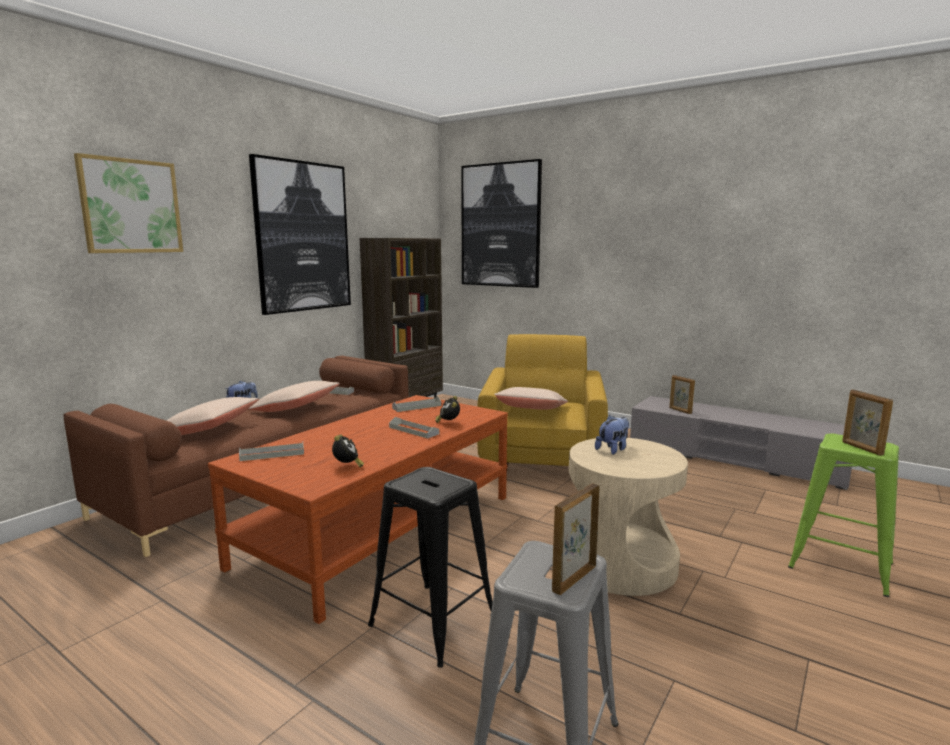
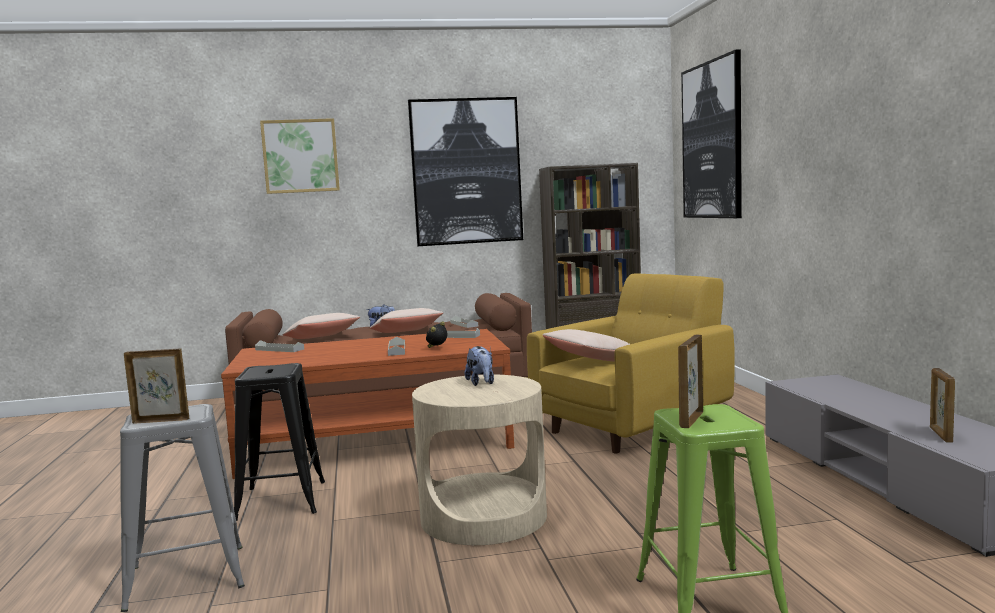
camera: 45 degrees right, 5 degrees down
(347, 466) = (291, 362): alarm clock -> none
(613, 449) = (481, 383): plush toy -> plush toy turned 75 degrees clockwise
(680, 411) = (822, 393): picture frame -> picture frame (940, 435)

